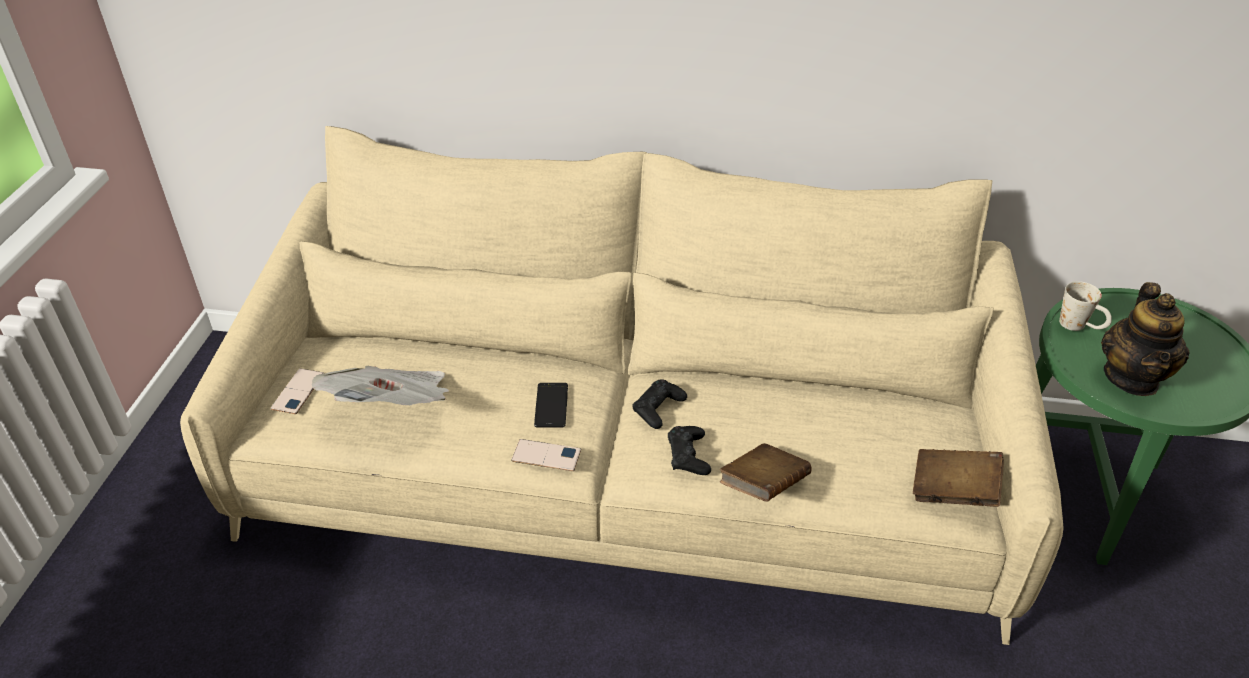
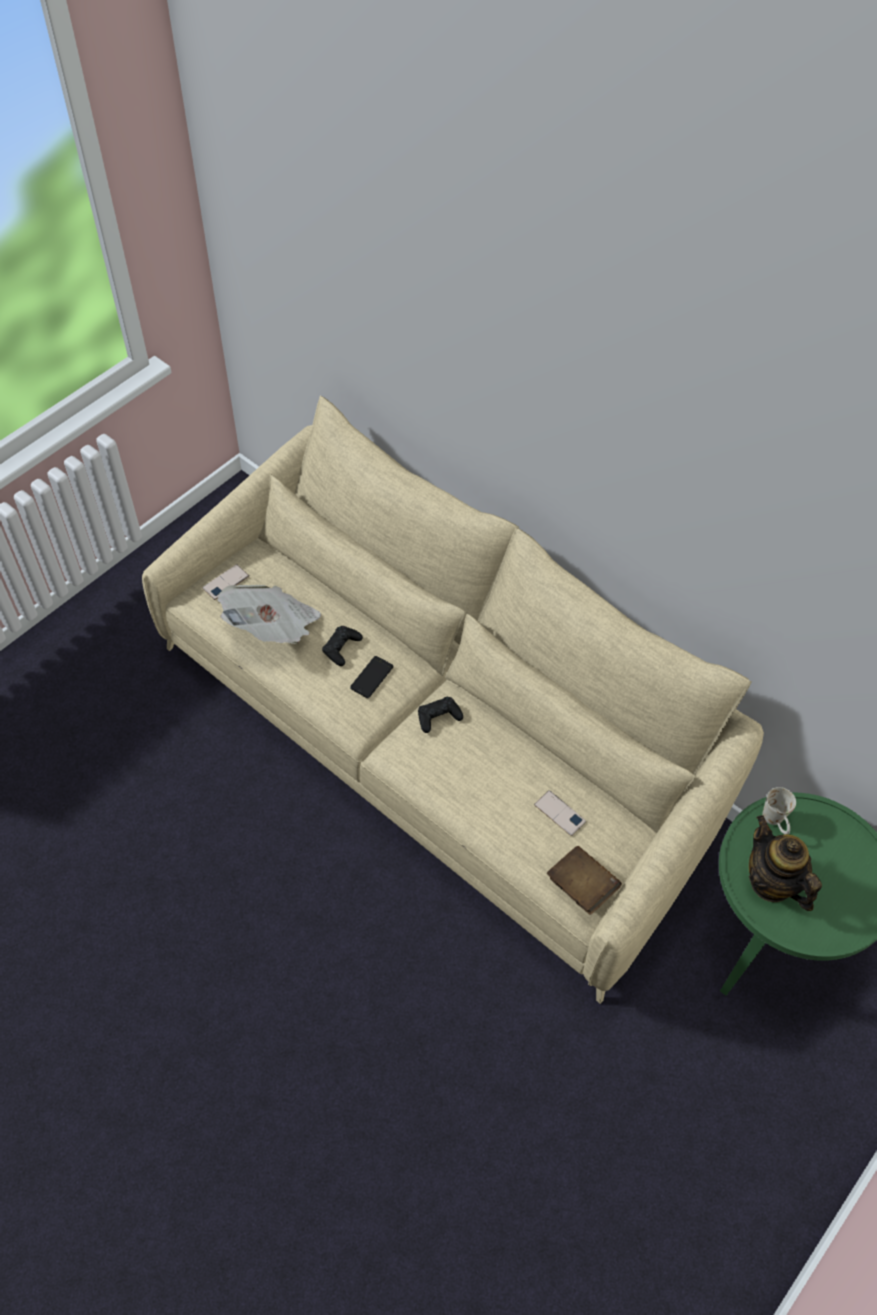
camera: 30 degrees right, 15 degrees up
(546, 456) = (342, 713): phone -> phone (560, 813)
(688, 455) = (430, 763): black game controller -> black game controller (341, 648)
(763, 487) = (459, 812): brown book -> none
(1132, 378) = (771, 882): teapot -> teapot turned 105 degrees clockwise

